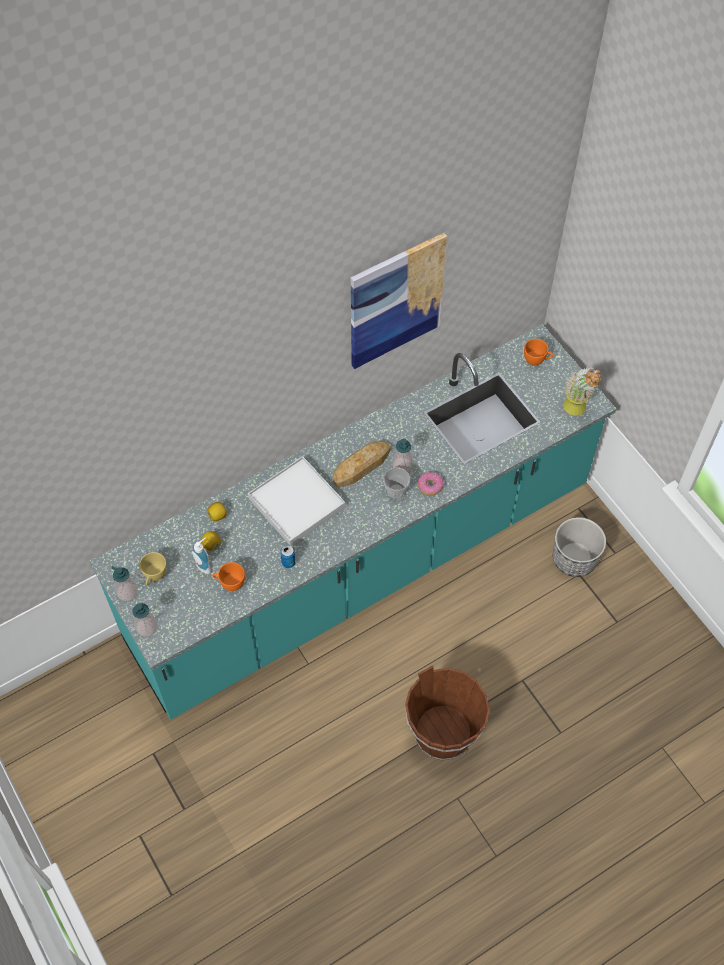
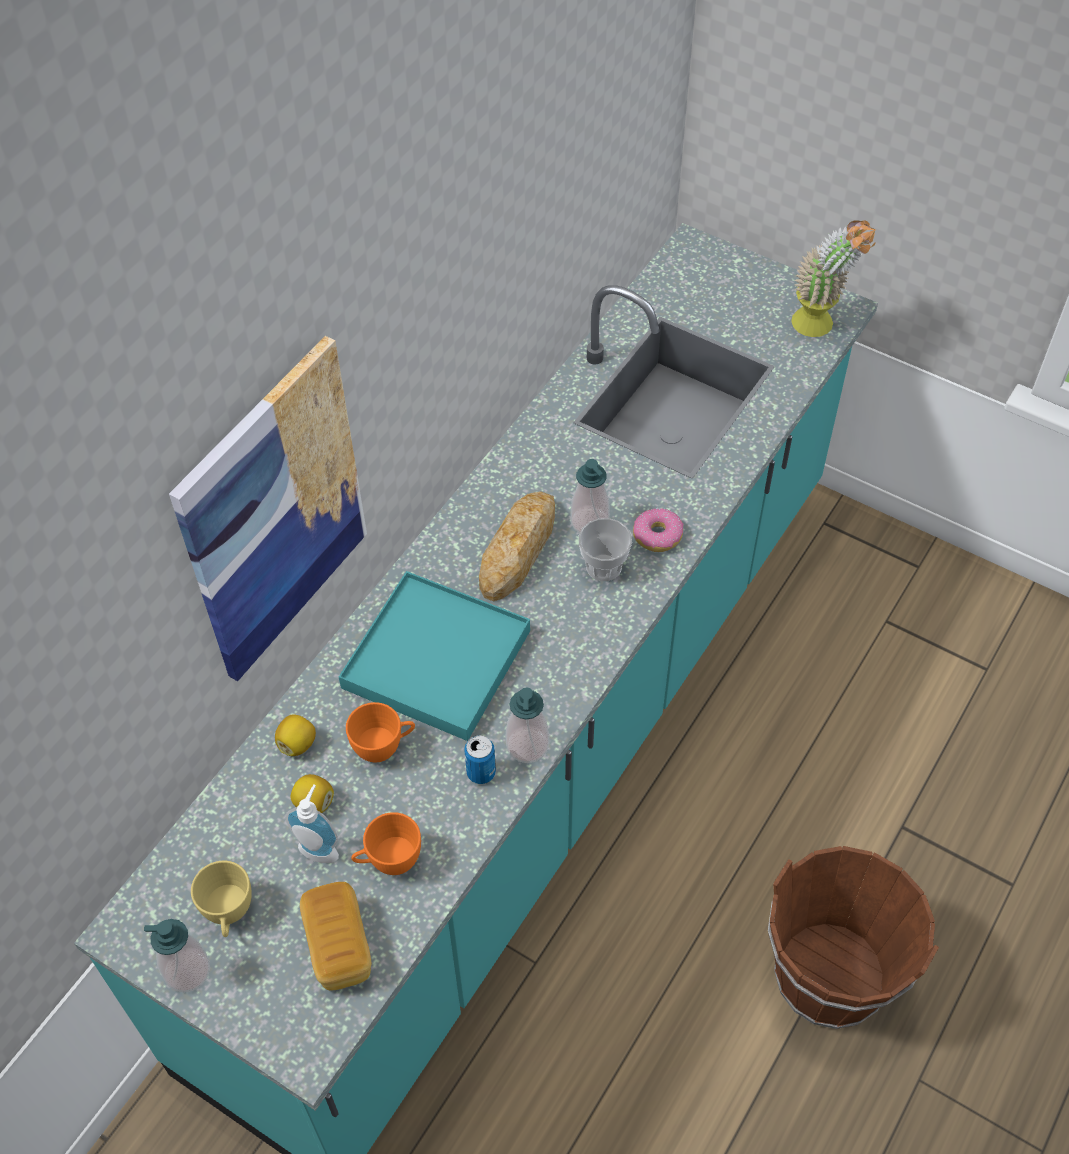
camera: 25 degrees left, 5 degrees down
(146, 627) = (264, 1025): soap dispenser -> soap dispenser (527, 745)
(191, 609) = (339, 945): none -> bread
(296, 503) = (437, 660): white tray -> turquoise tray
(395, 301) = (495, 190): picture -> picture (274, 513)
(537, 360) = (708, 277): orange cup -> orange cup (384, 747)
(574, 559) = (864, 601): planter -> none

